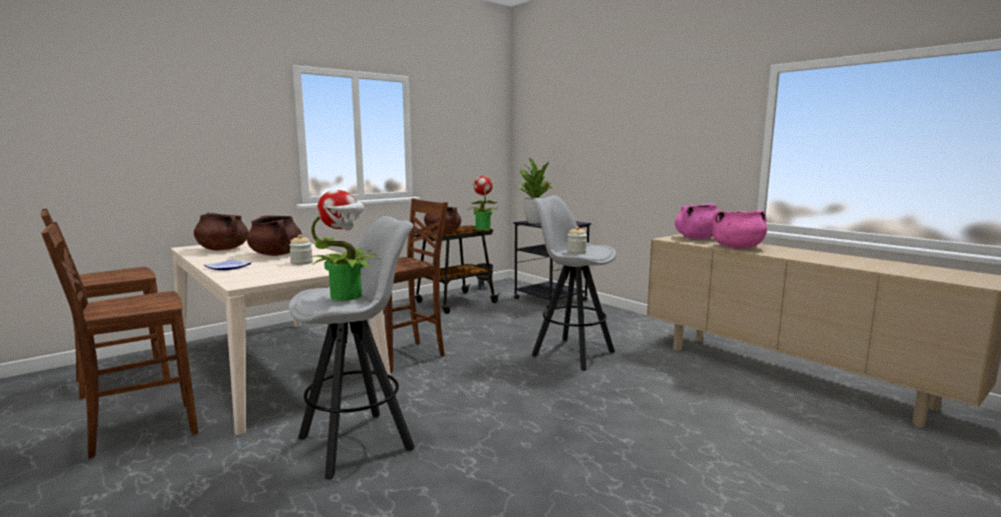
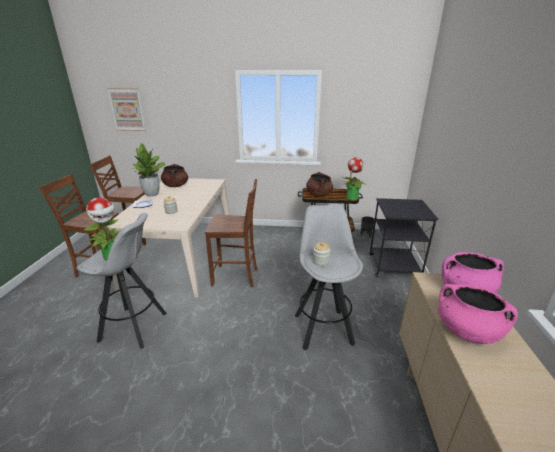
camera: 45 degrees right, 15 degrees up
(69, 120) = (127, 109): none -> picture
(276, 254) = (180, 198): brown cooking pot -> none
(535, 222) = (390, 204): potted plant -> potted plant (152, 194)

